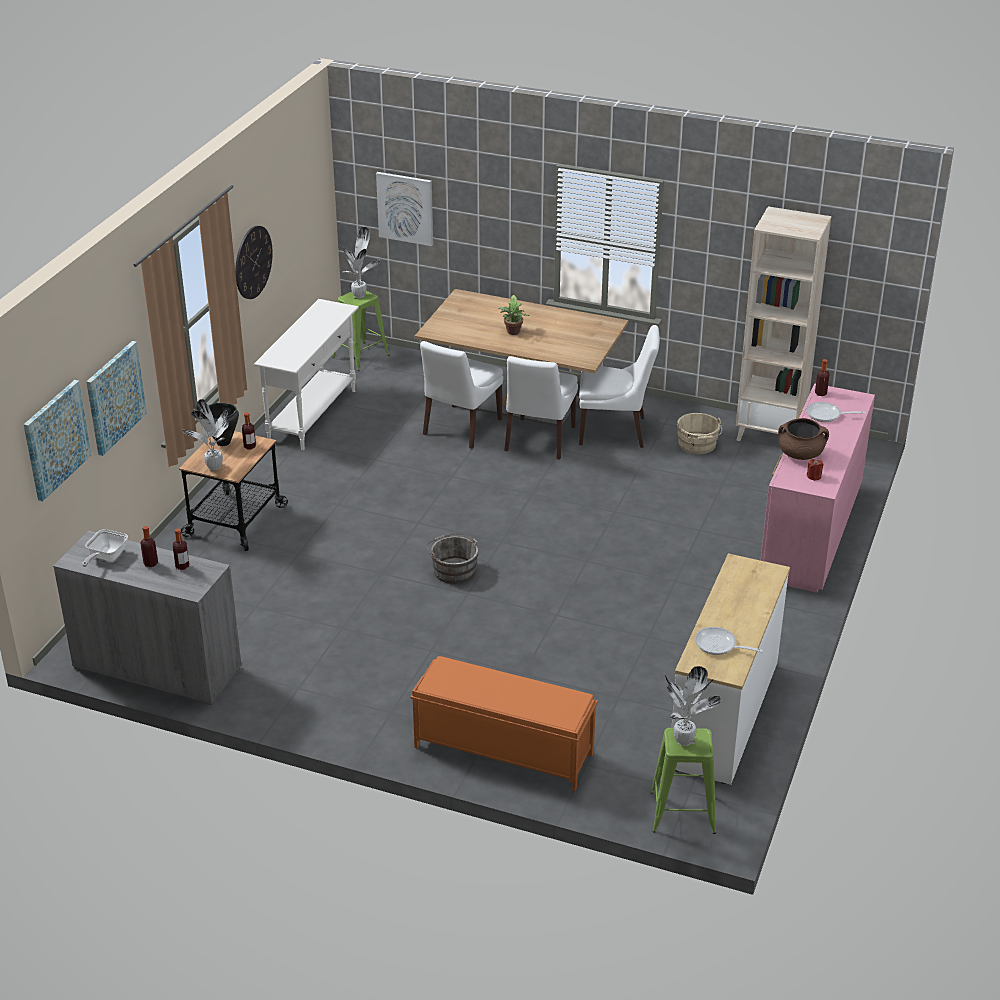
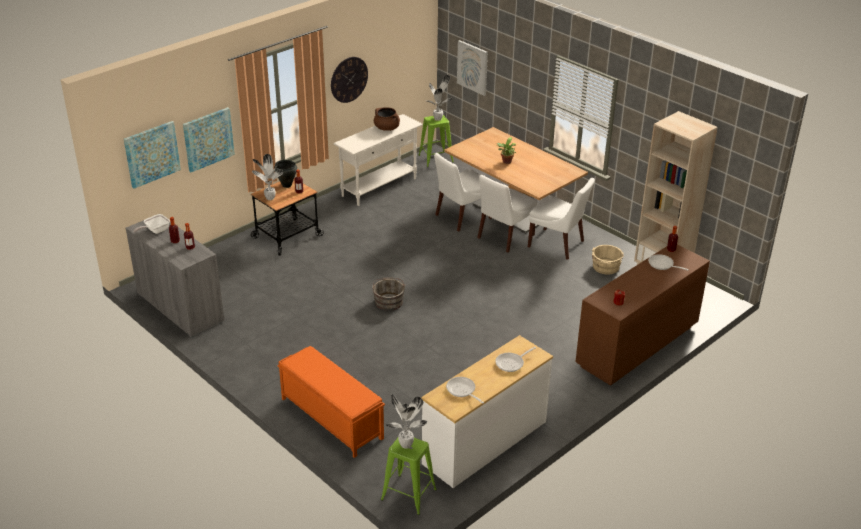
camera: 25 degrees right, 0 degrees up
(749, 591) = (512, 363): none -> frying pan
(800, 454) = (621, 285): brown cooking pot -> brown cooking pot (387, 128)
(810, 534) = (636, 346): pink dresser -> brown dresser

